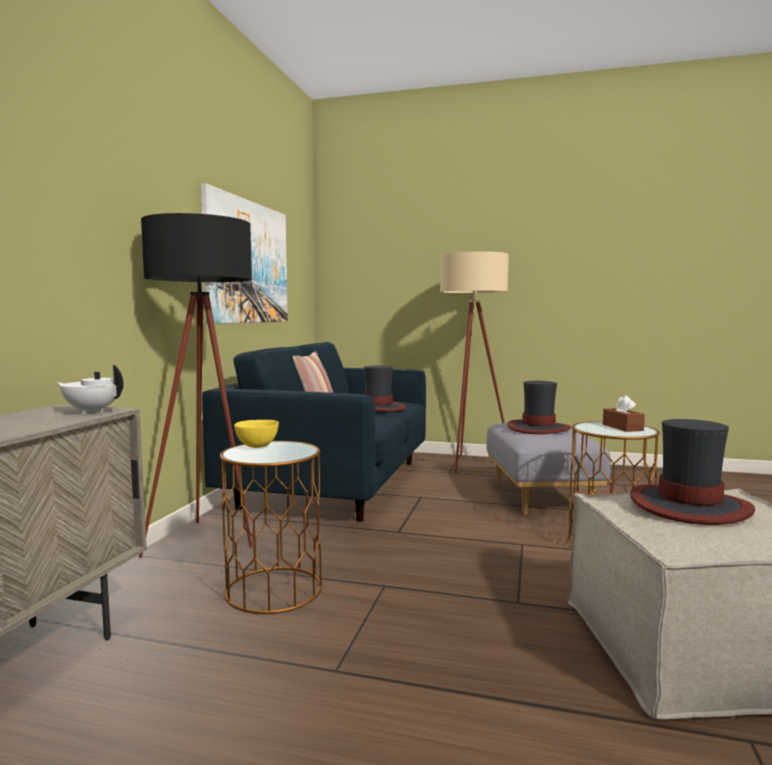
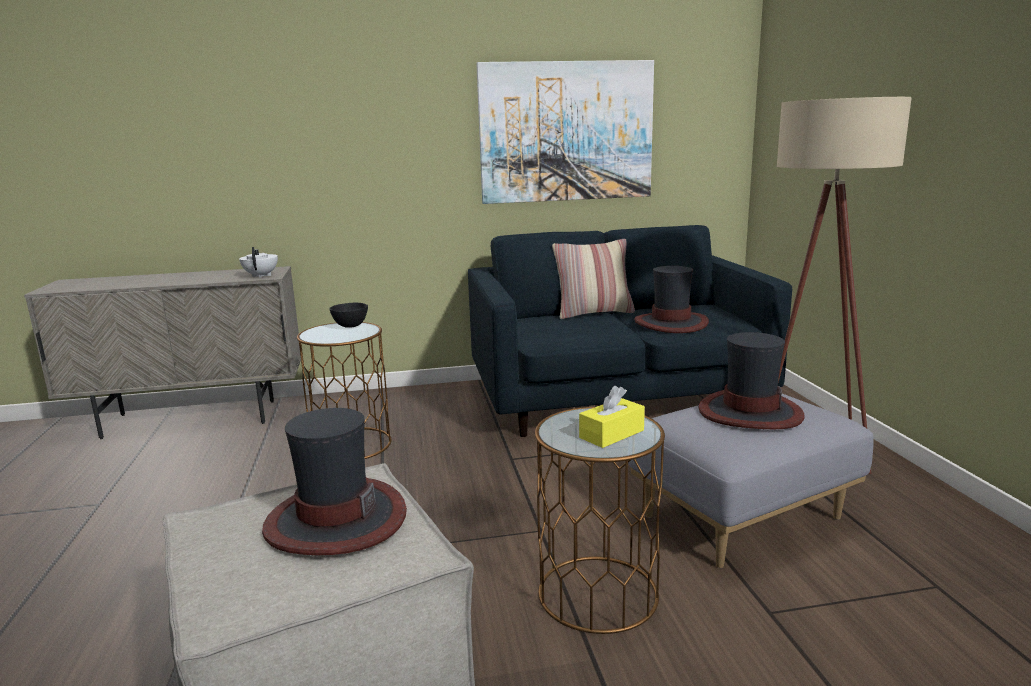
camera: 65 degrees right, 10 degrees up
(208, 543) = (418, 400): black floor lamp -> none
(257, 447) = (350, 326): yellow bowl -> black bowl
(622, 427) = (611, 434): brown tissue box -> yellow tissue box

